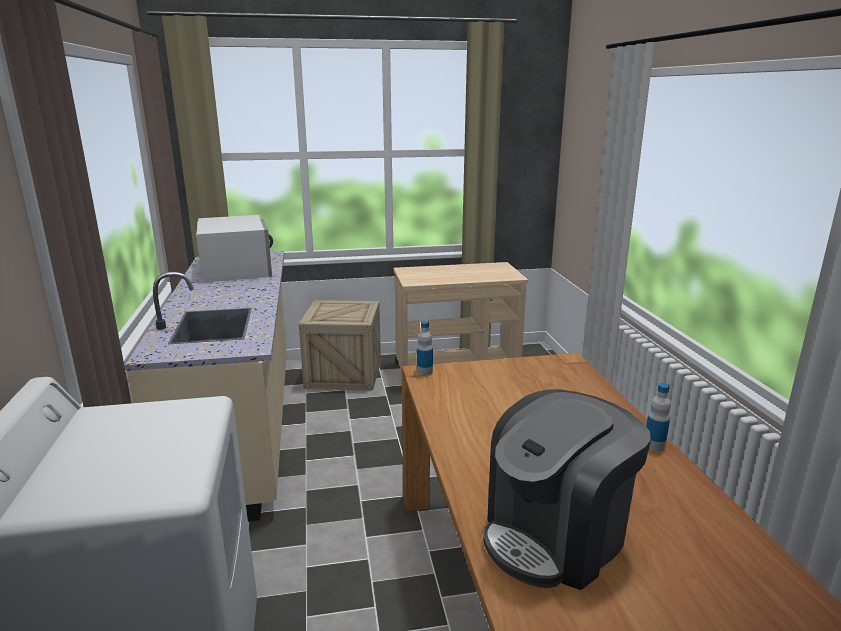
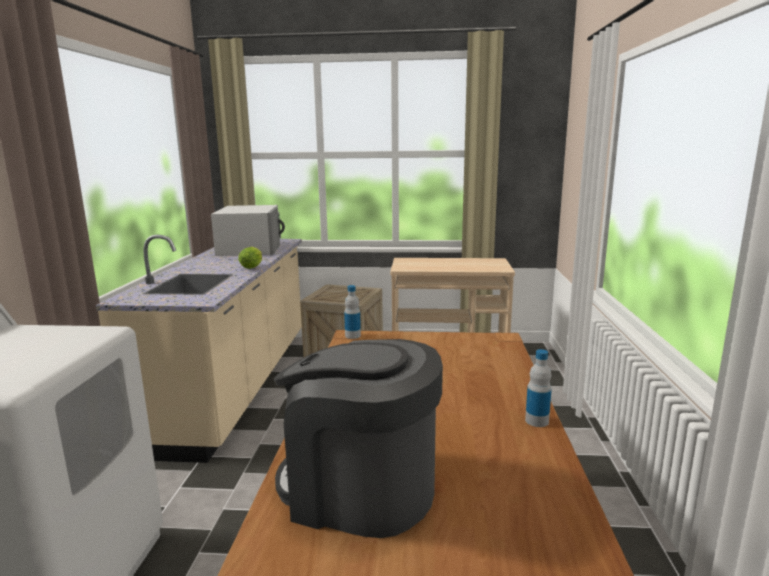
camera: 15 degrees right, 5 degrees down
(264, 295) = (253, 267): none -> lettuce
(556, 536) = (359, 489): coffee machine -> coffee machine turned 45 degrees clockwise

